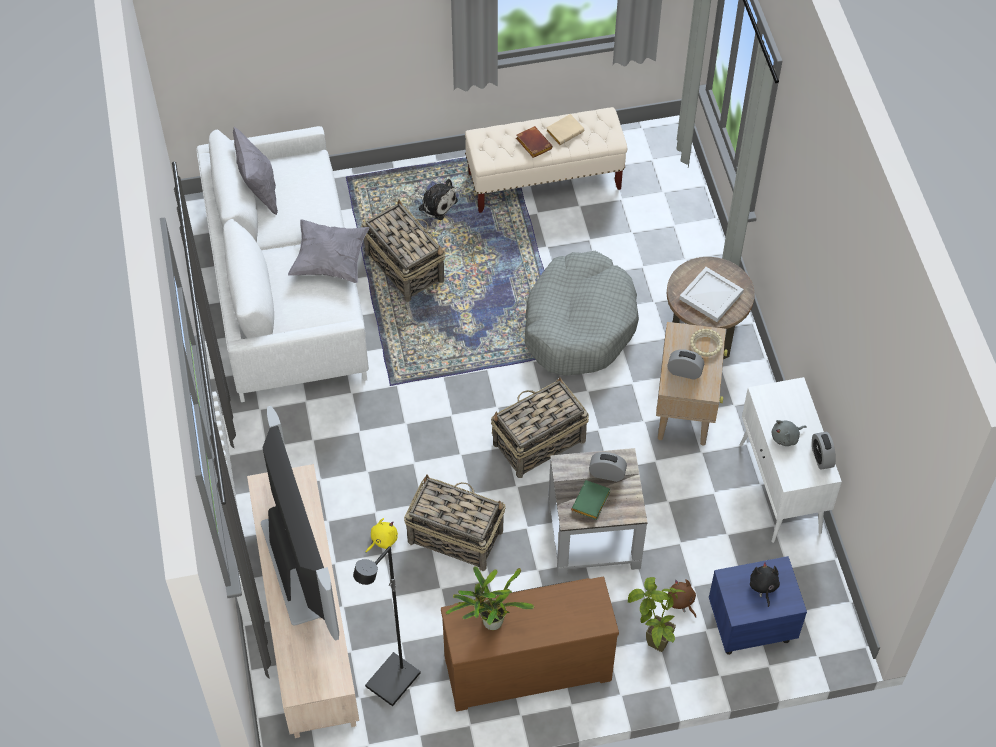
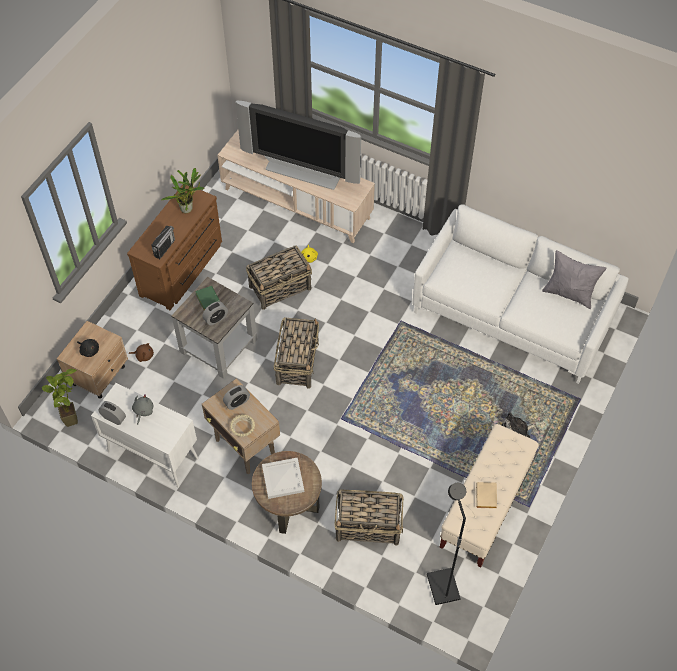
camera: 130 degrees right, 0 degrees up
(330, 261) = (484, 295): grey pillow -> none
(393, 682) = (231, 215): black floor lamp -> black floor lamp (442, 587)
(404, 266) = (480, 382): basket -> basket (369, 526)
(532, 144) = (491, 469): brown book -> none
(572, 596) = (164, 248): none -> radio
(579, 324) = (356, 441): grey dog bed -> none
(652, 648) = (135, 324): potted plant -> potted plant (72, 416)
(749, 625) = (99, 375): blue nightstand -> beige nightstand

